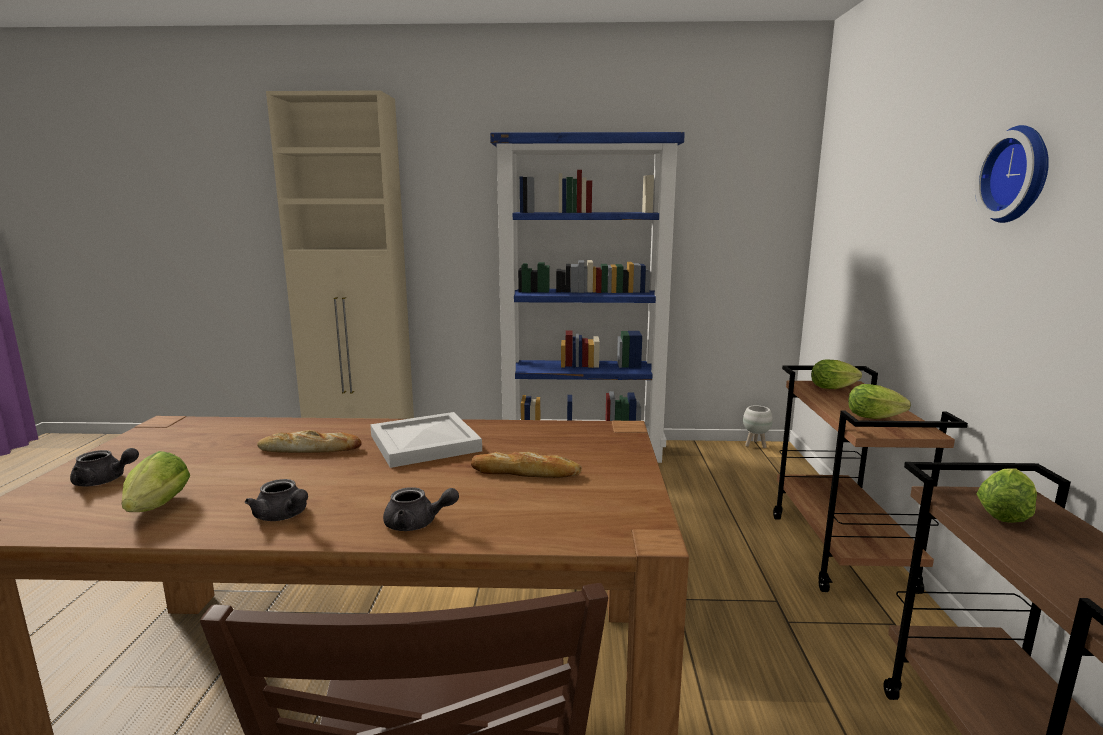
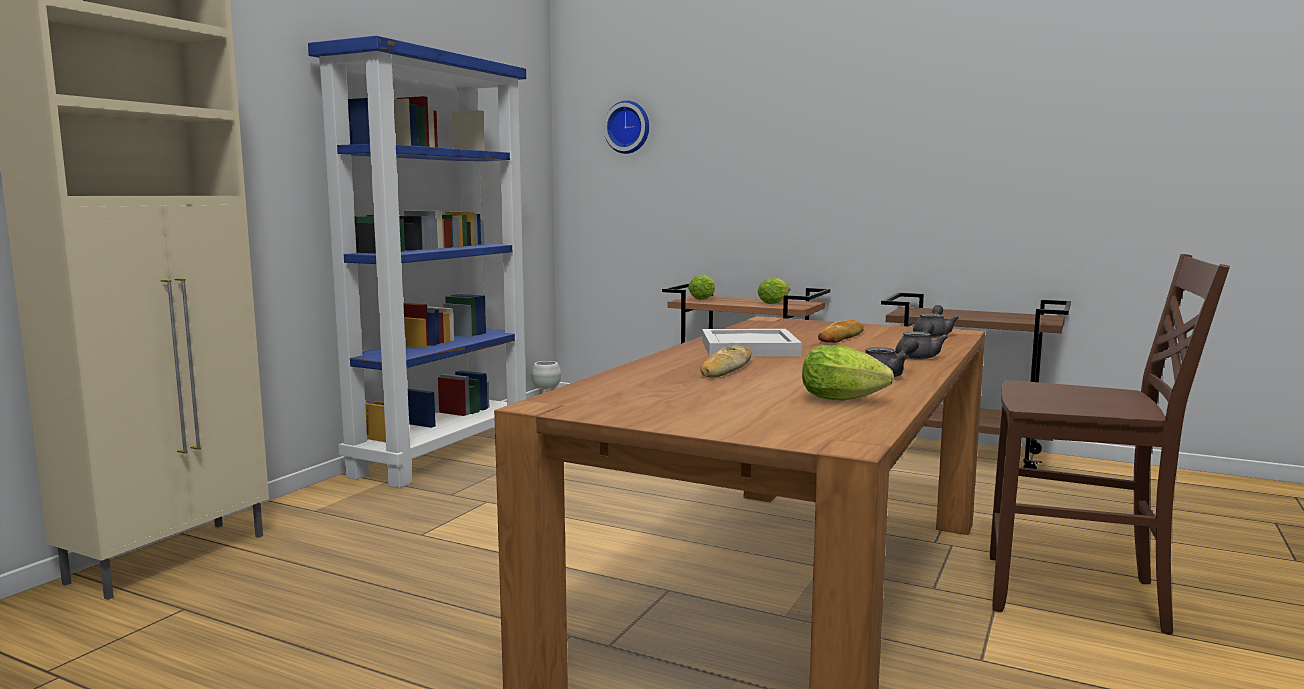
camera: 65 degrees left, 5 degrees down
(104, 481) = (748, 415): grey teapot -> grey teapot (933, 335)
(1004, 513) = (929, 312): lettuce -> none
(1019, 175) = (836, 126): wall clock -> wall clock (628, 127)

